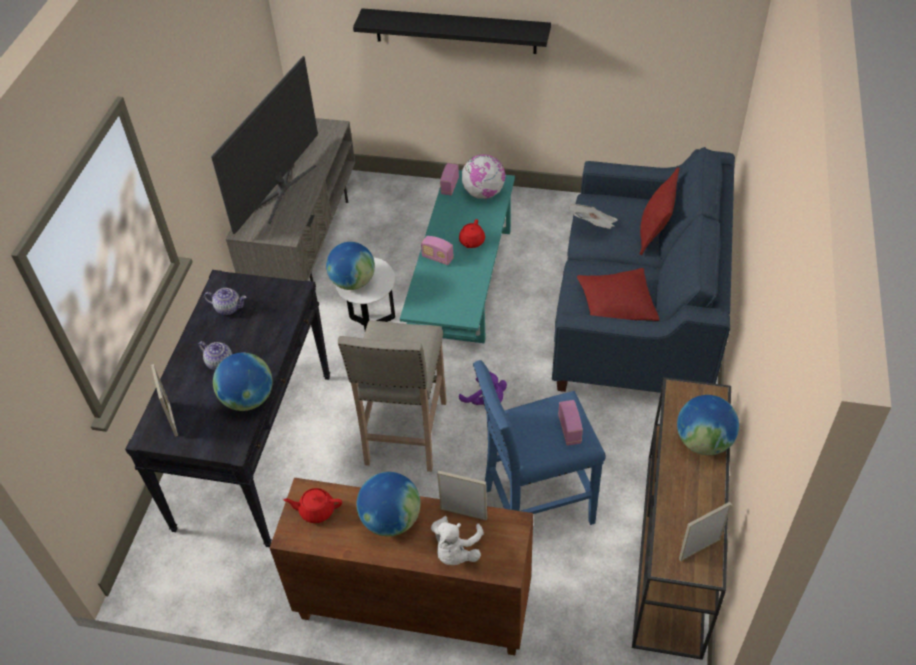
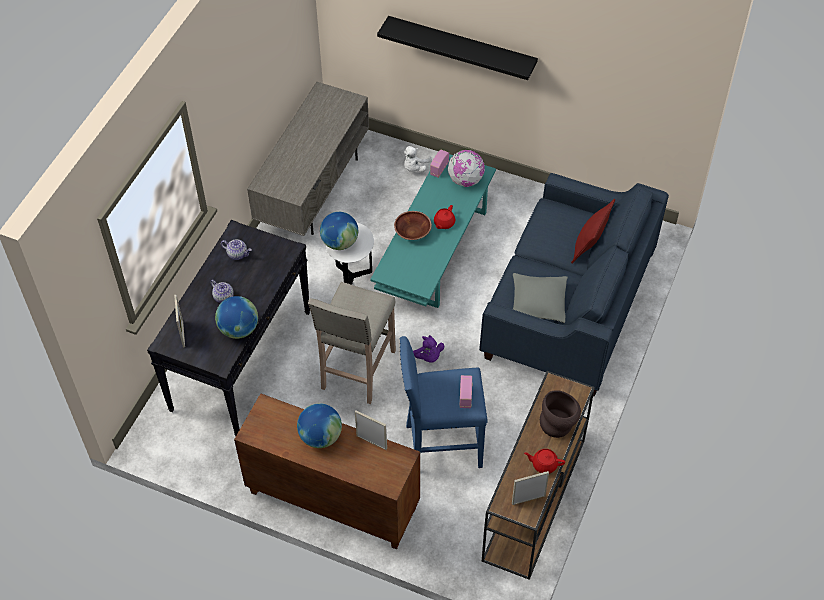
camera: 10 degrees right, 5 degrees up
(280, 189) = (298, 152): television -> none
(316, 510) = (271, 420): red teapot -> red teapot (544, 464)
(437, 258) = (413, 232): radio -> brown bowl
(456, 551) = (359, 467): white plush toy -> white plush toy (415, 168)
(594, 225) = (542, 230): newspaper -> none
(617, 305) = (538, 303): red pillow -> grey pillow
(703, 442) = (558, 425): globe -> brown vase

